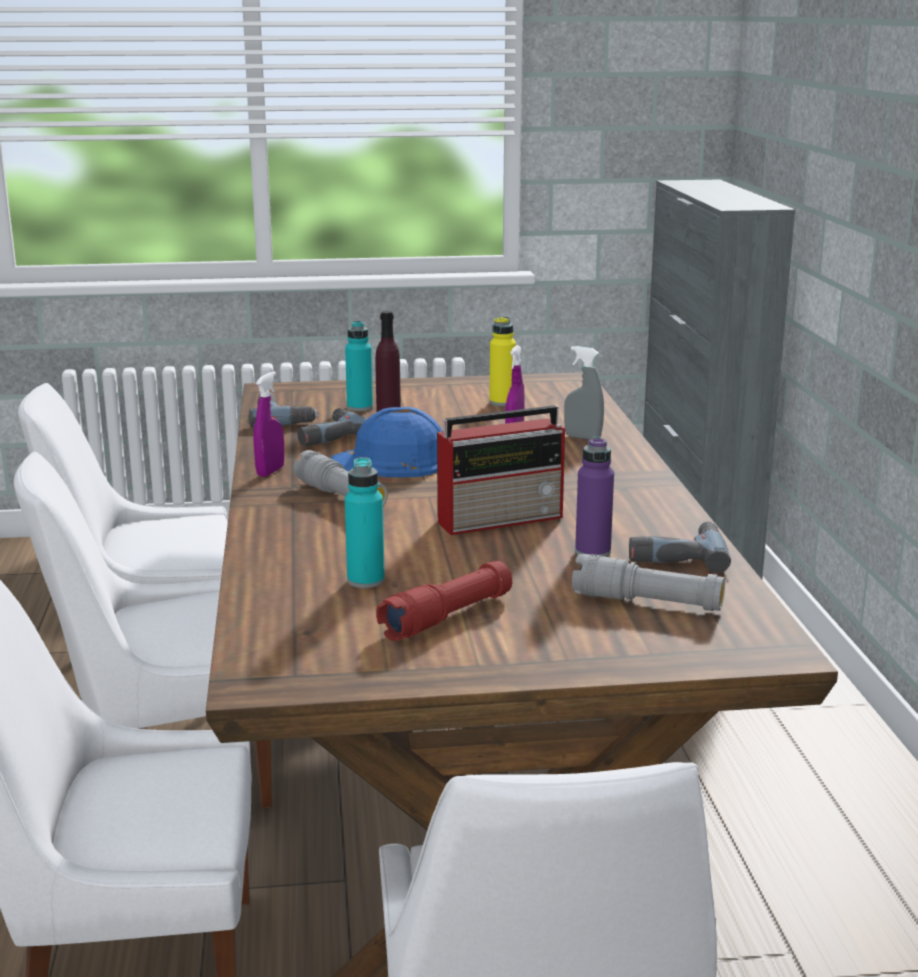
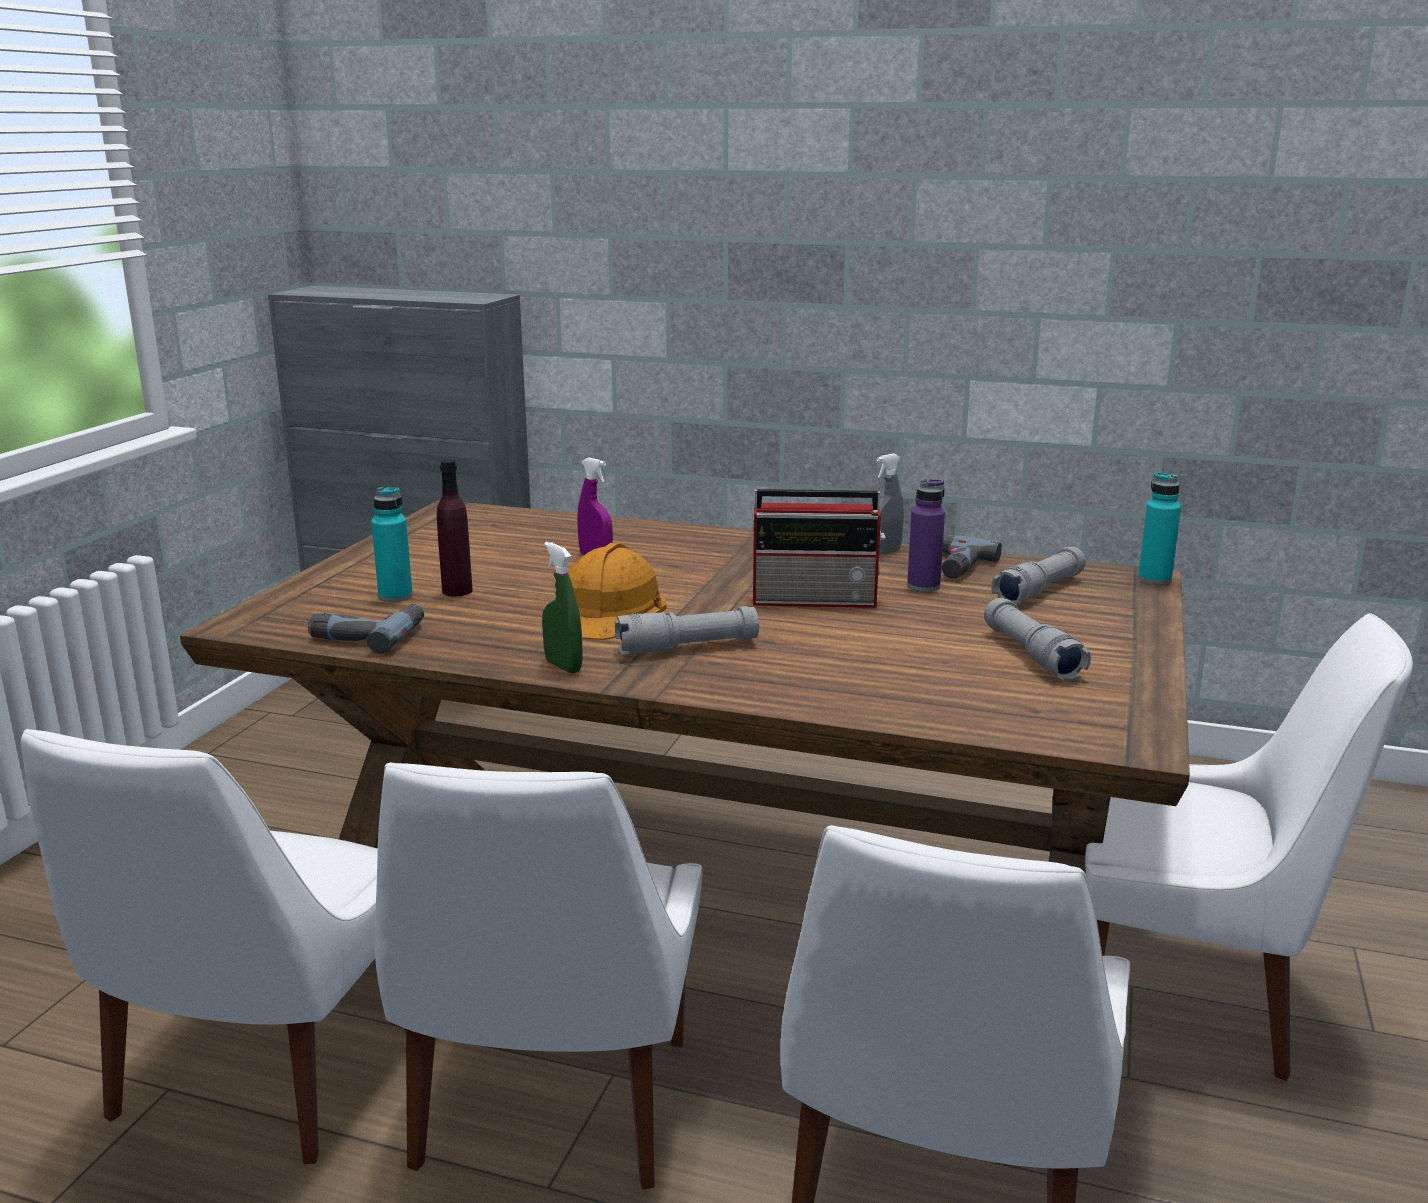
camera: 65 degrees left, 0 degrees up
(270, 471) = (563, 666): purple spray bottle -> green spray bottle
(329, 436) = (478, 624): power drill -> none
(365, 580) = (927, 671): turquoise bottle -> turquoise bottle (1154, 579)
(392, 462) = (606, 612): blue hard hat -> orange hard hat
(447, 617) = (1031, 655): red flashlight -> grey flashlight
(502, 402) = (481, 543): yellow bottle -> none
(502, 519) = (817, 599): radio -> radio turned 90 degrees clockwise
(582, 437) = (634, 537): grey spray bottle -> grey spray bottle (884, 552)

